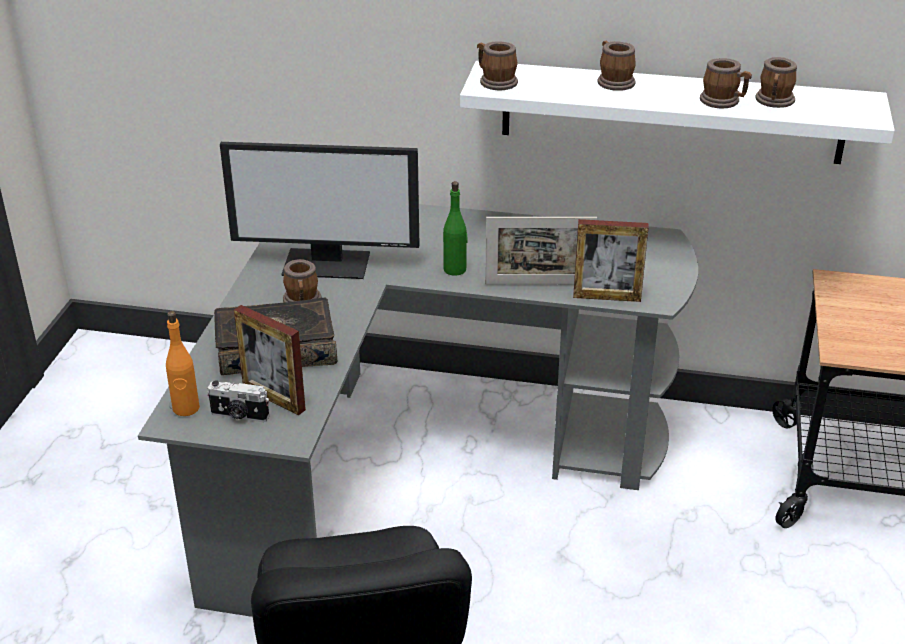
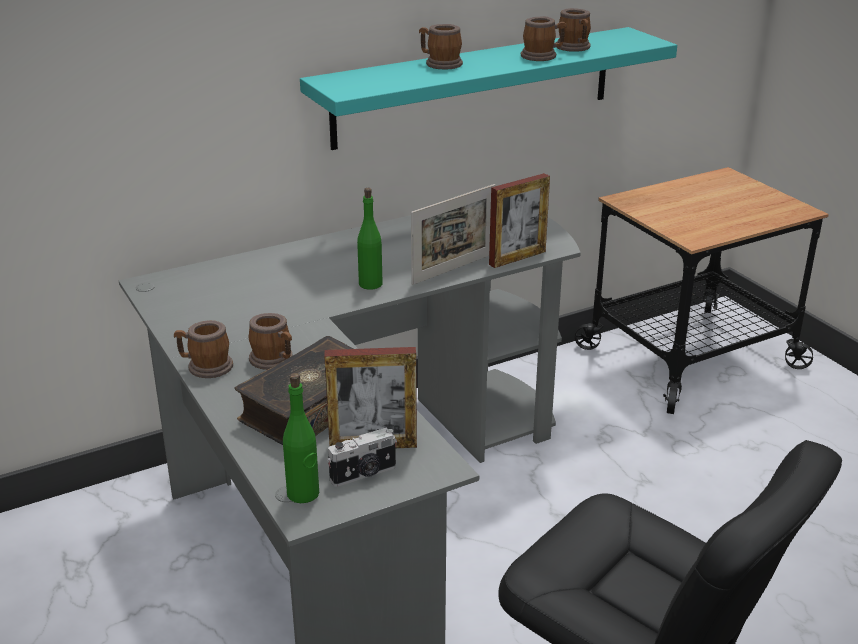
camera: 40 degrees left, 5 degrees down
(186, 408) = (303, 493): orange bottle -> green bottle
(327, 263) = (248, 322): monitor -> none
(495, 81) = (348, 86): mug -> mug (205, 367)
(671, 112) = (475, 87): white shelf -> turquoise shelf

